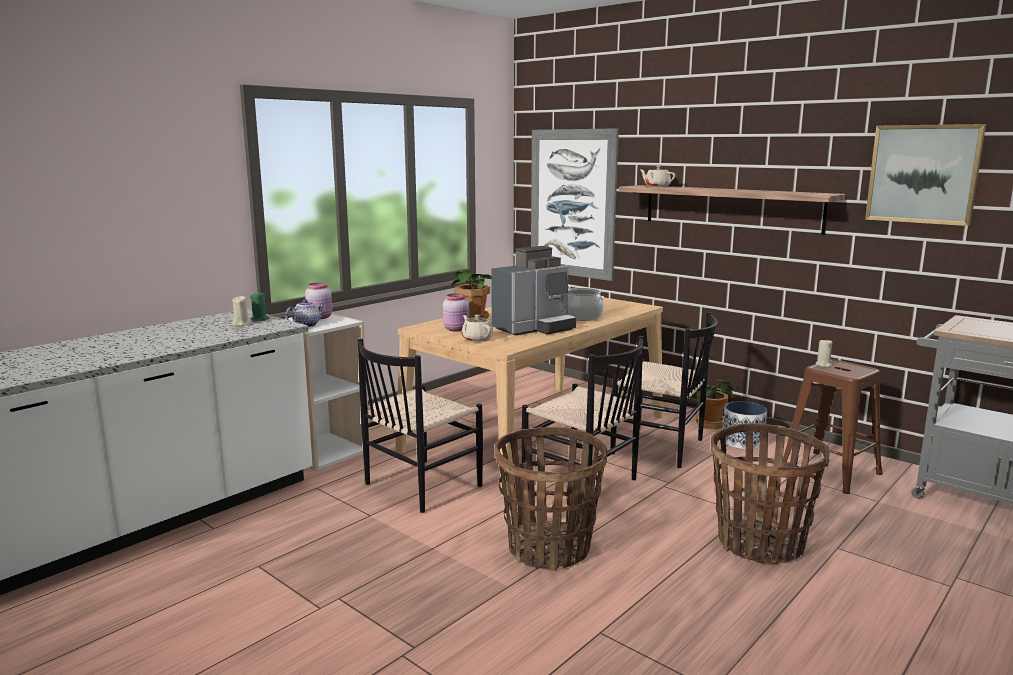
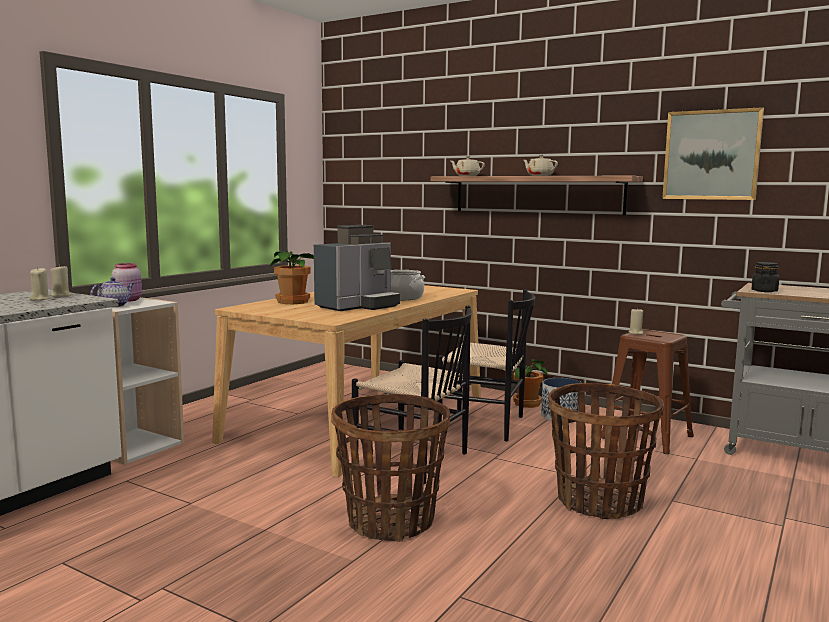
camera: 10 degrees left, 5 degrees down
(260, 319) = (61, 295): green candle -> beige candle
(419, 487) = (242, 473): black chair -> none
(457, 329) = (278, 308): pink jar -> none
(477, 339) = (301, 314): beige teapot -> beige teapot (539, 176)
(572, 203) = (383, 198): picture -> none
(966, 330) = (764, 291): none -> black jar

